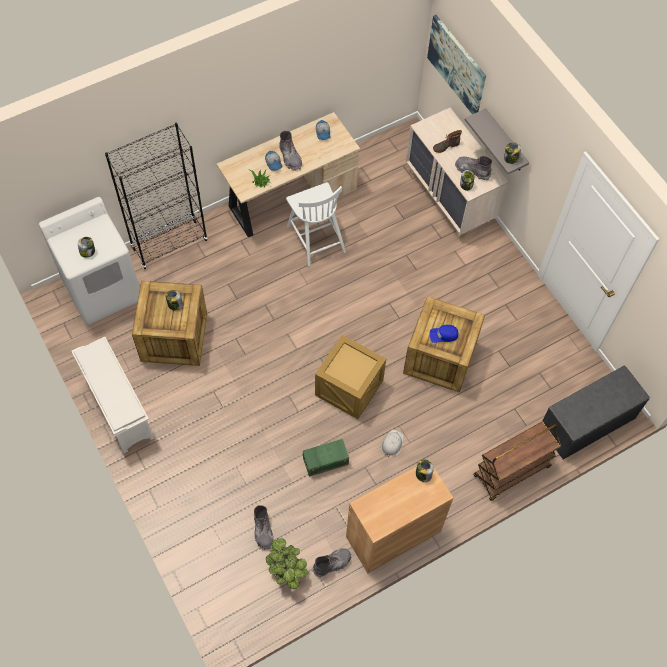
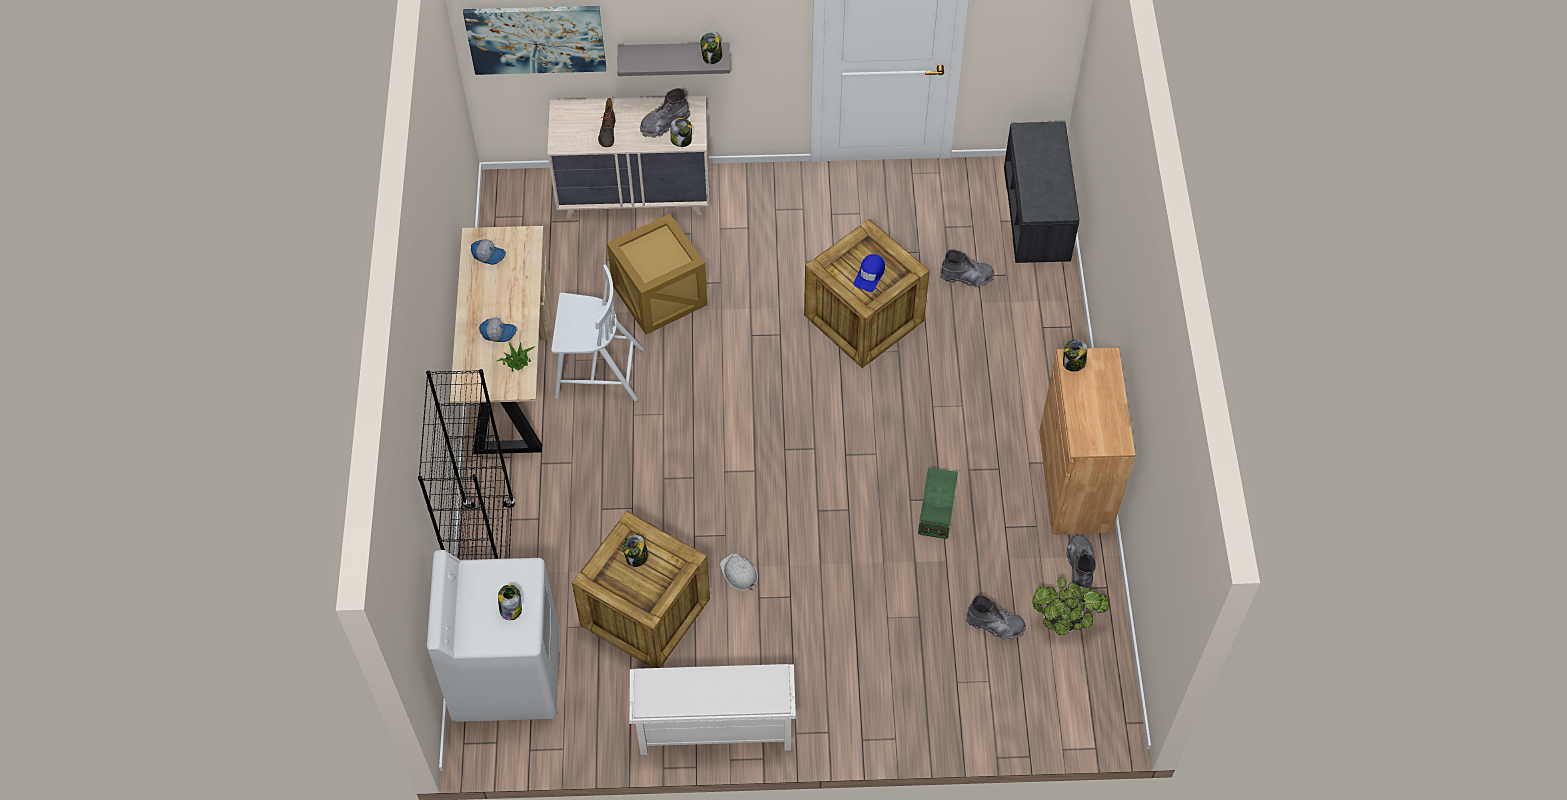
camera: 60 degrees left, 5 degrees down
(290, 157) = (502, 310): grey boot -> grey boot (967, 277)
(349, 387) = (846, 435): crate -> crate (659, 294)
(392, 443) = (953, 426): white hard hat -> white hard hat (739, 573)
(511, 472) = (1059, 320): brown cart -> none

